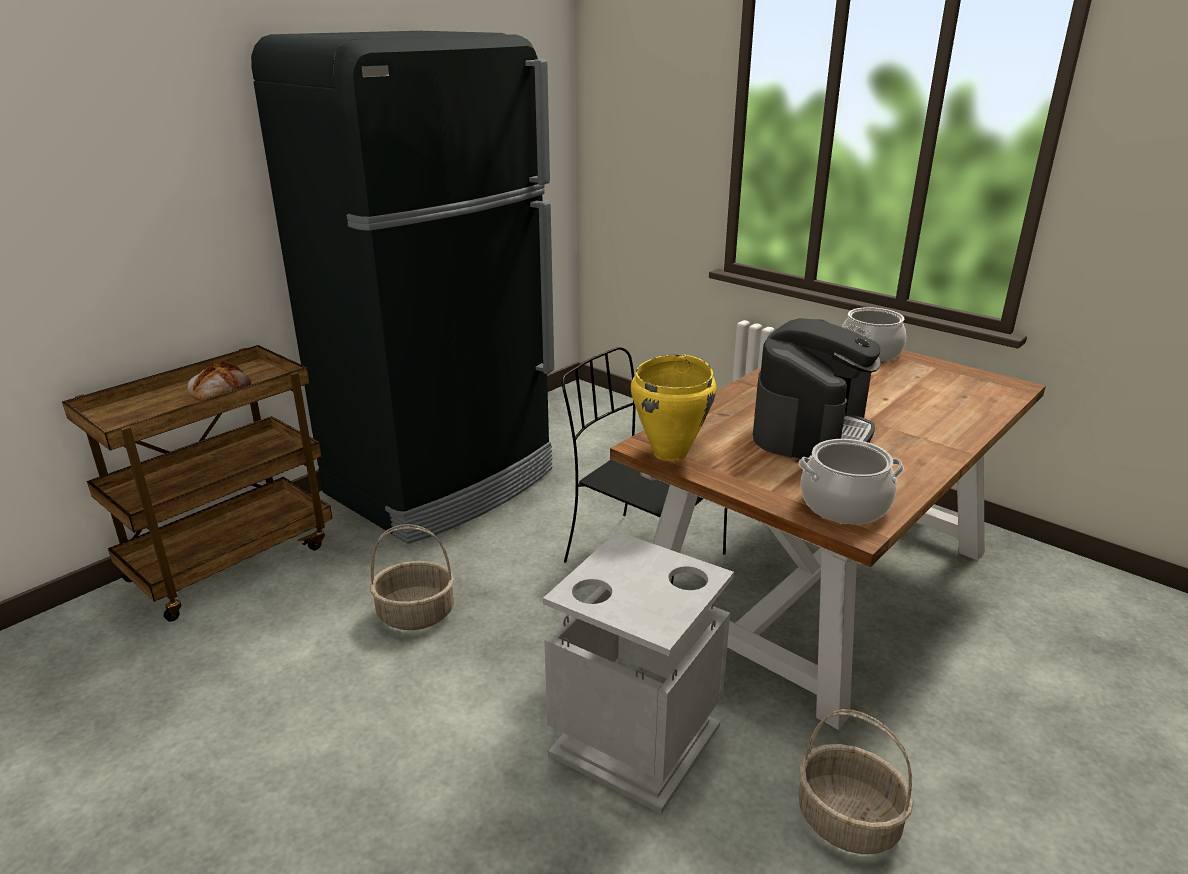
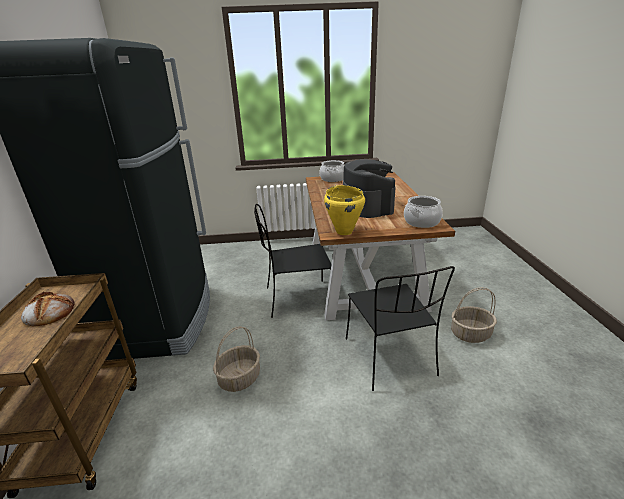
camera: 45 degrees left, 0 degrees up
(634, 741) = (390, 358): grey trash can -> black chair

